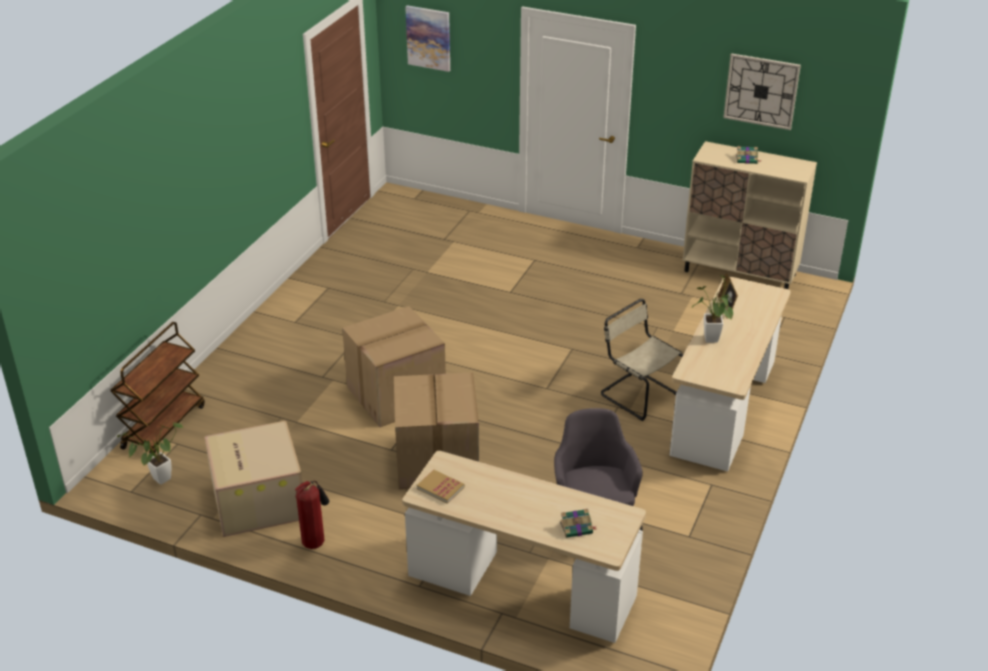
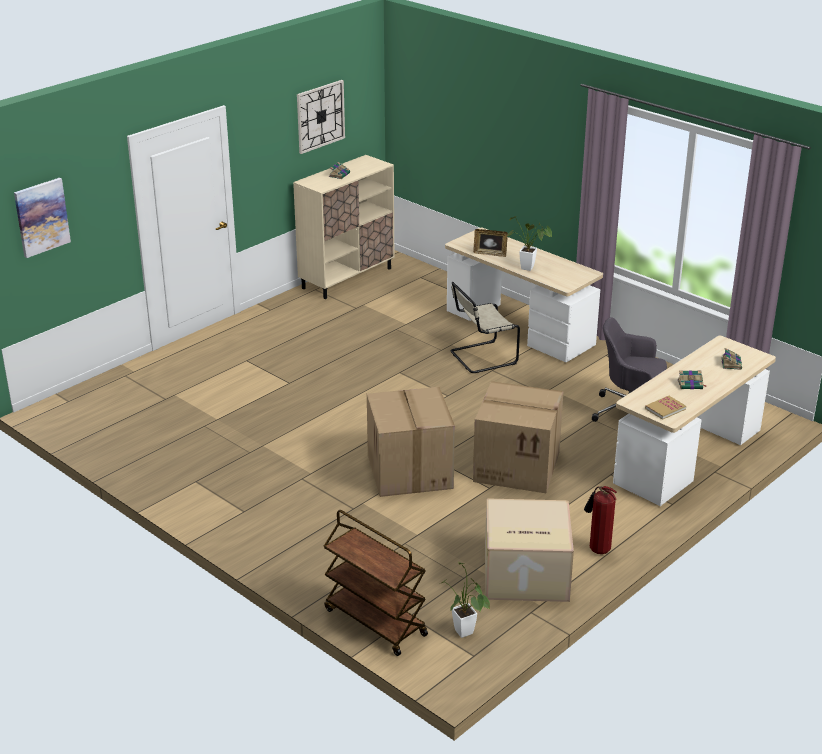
camera: 70 degrees left, 5 degrees down
(505, 500) = (690, 384): none -> book

